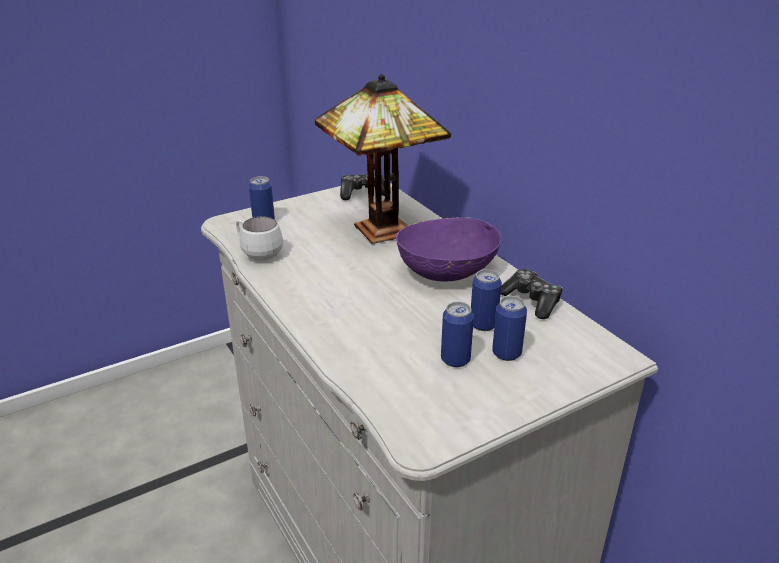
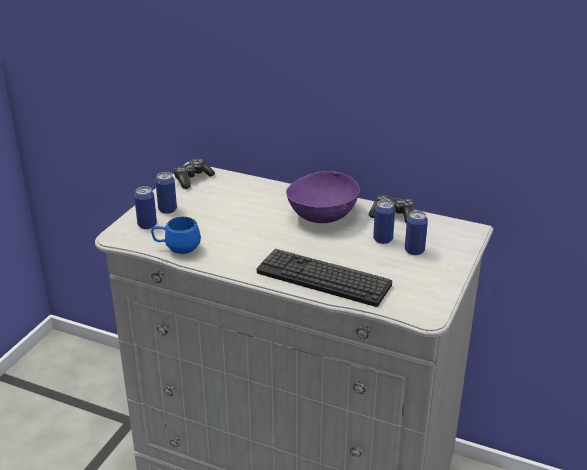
camera: 35 degrees left, 0 degrees up
(257, 253) = (177, 249): white mug -> blue mug
(356, 342) = (323, 278): none -> keyboard
(381, 232) = (245, 203): table lamp -> none
(455, 360) = (391, 265): can -> can (167, 210)

